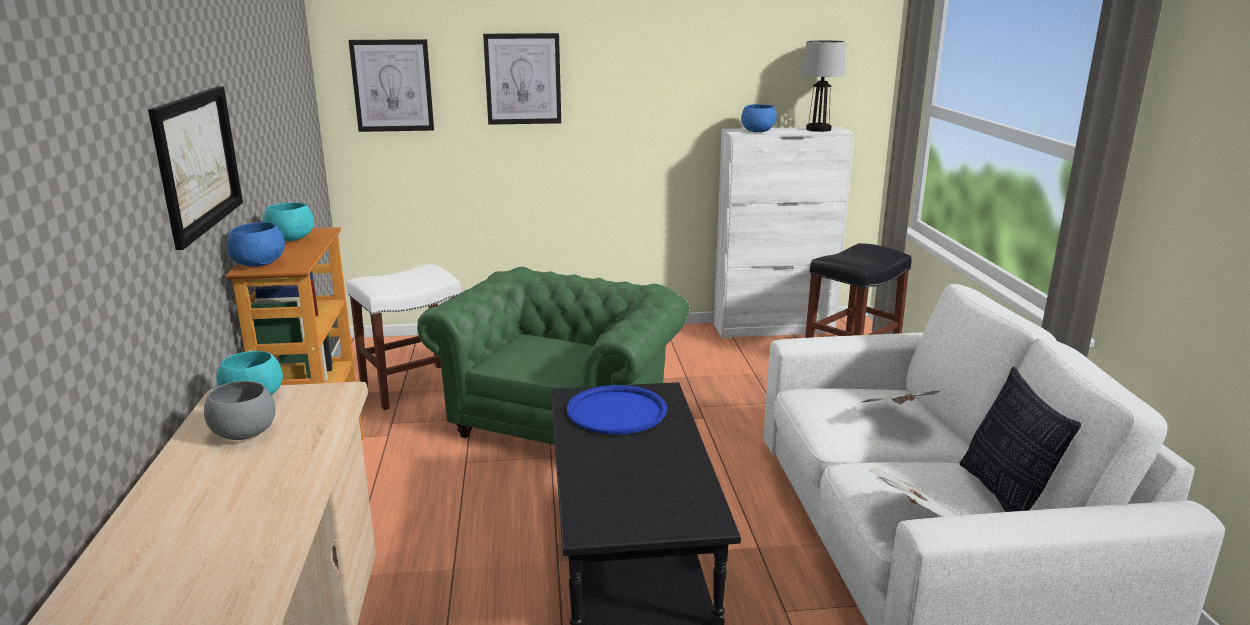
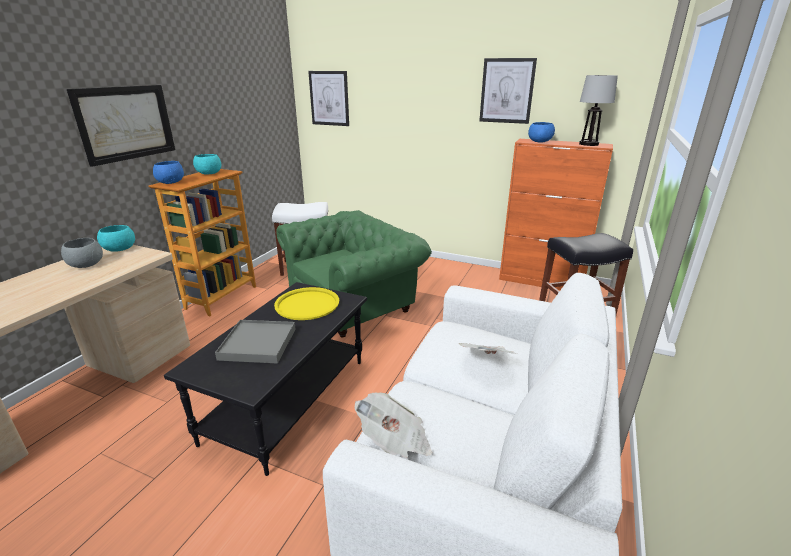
camera: 30 degrees right, 5 degrees up
(523, 79) = (397, 97): picture -> picture (507, 91)
(617, 411) = (307, 304): blue tray -> yellow tray
(631, 474) = (258, 344): none -> grey tray
(774, 328) = (541, 281): white cabinet -> orange cabinet
(1004, 496) = (497, 452): pillow -> none

